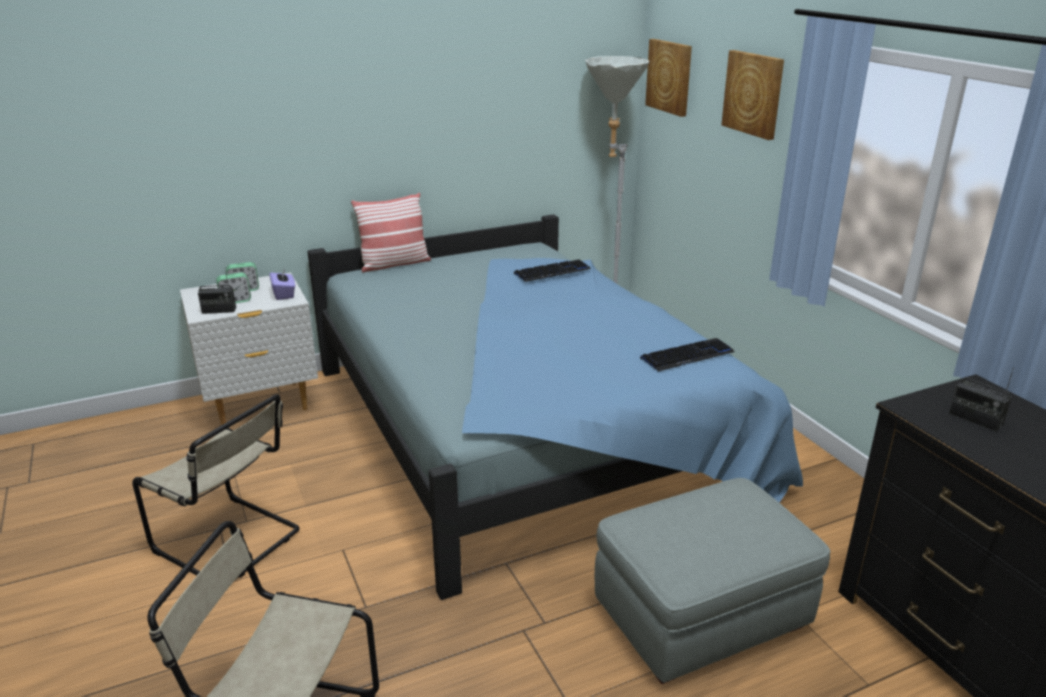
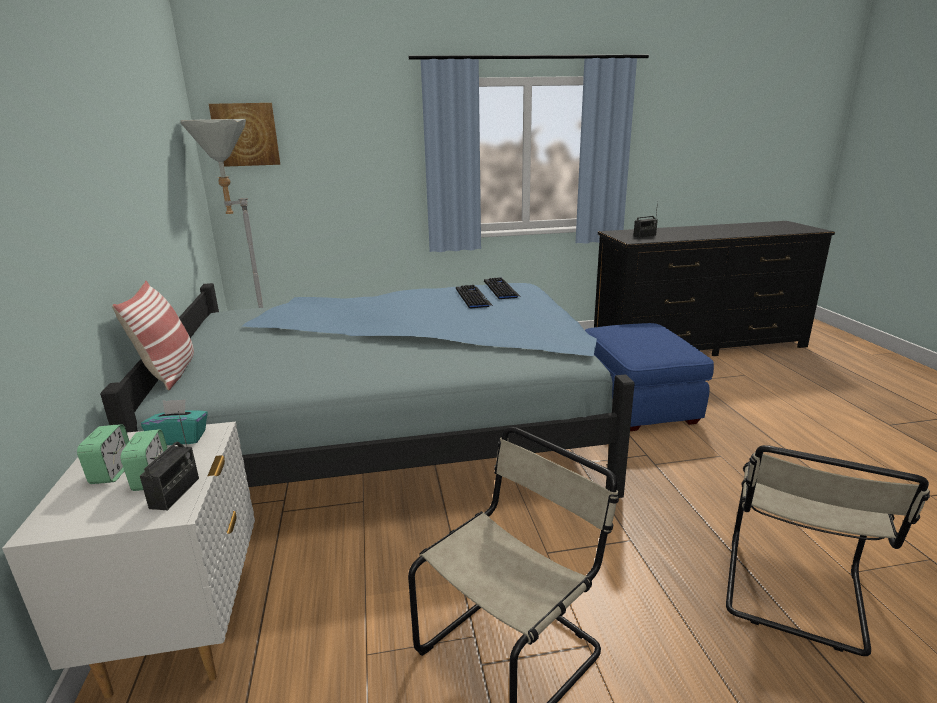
camera: 75 degrees left, 5 degrees down
(284, 294) = (180, 438): purple tissue box -> turquoise tissue box
(552, 272) = (311, 307): keyboard -> keyboard (472, 298)
(702, 616) = (638, 402): grey ottoman -> blue ottoman
(753, 94) = (361, 128): picture -> none

